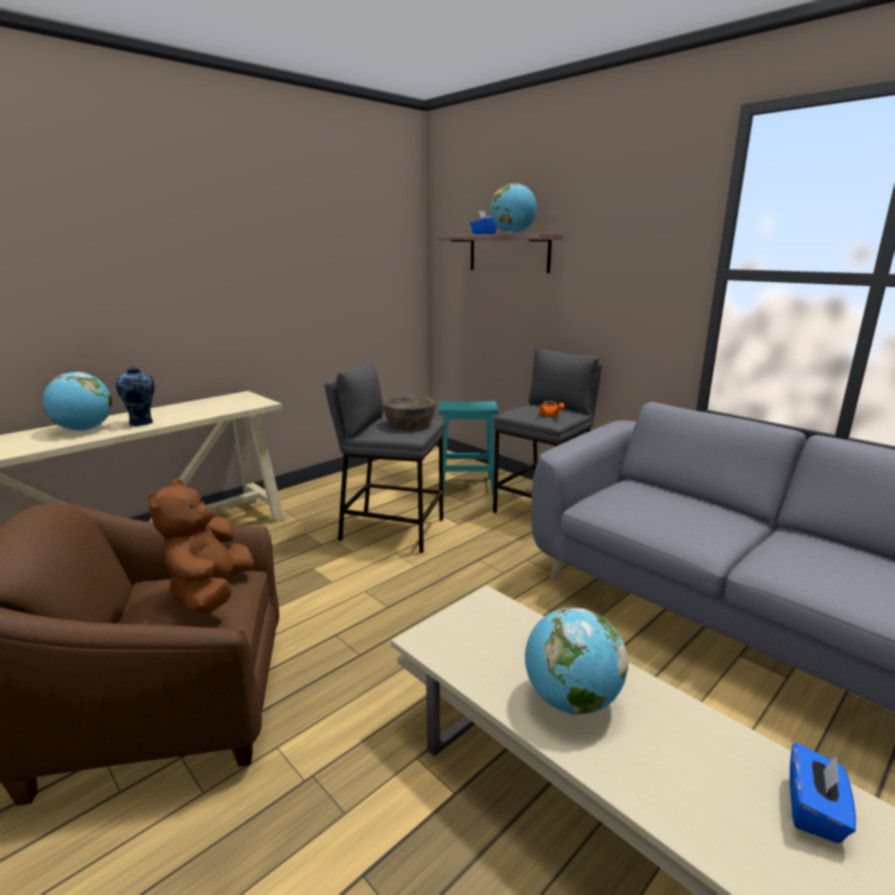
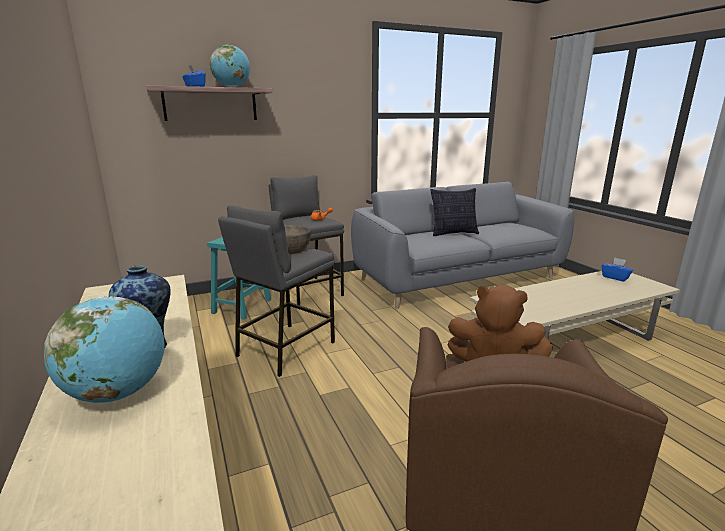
camera: 70 degrees left, 0 degrees up
(571, 700) = (568, 297): globe -> none
(725, 521) = (453, 233): none -> pillow

